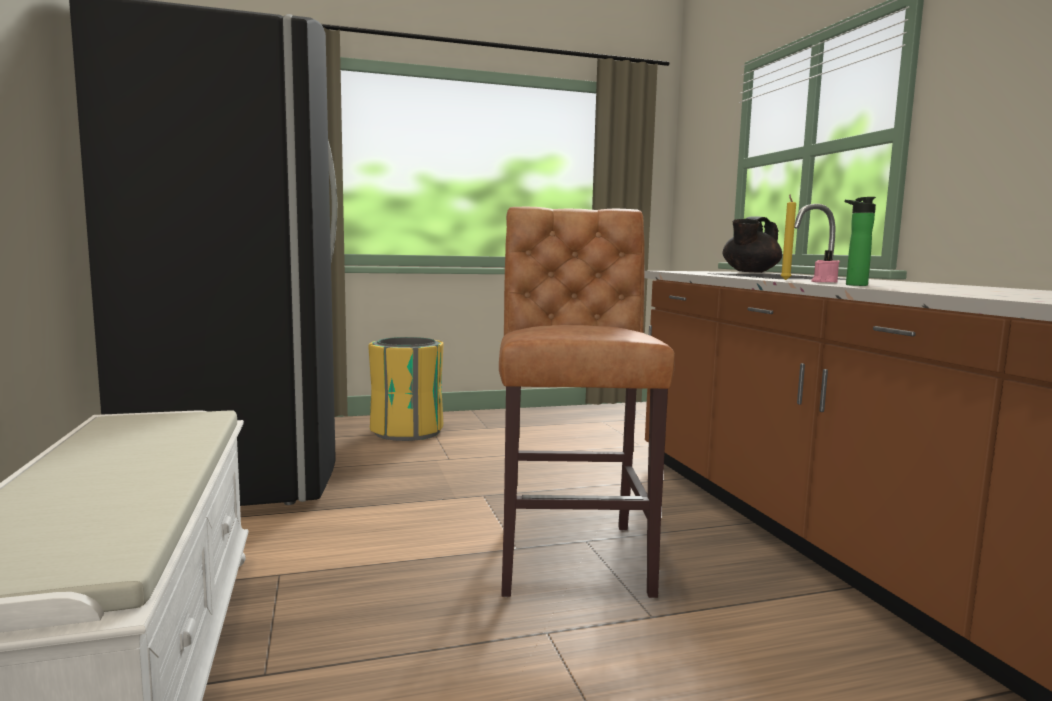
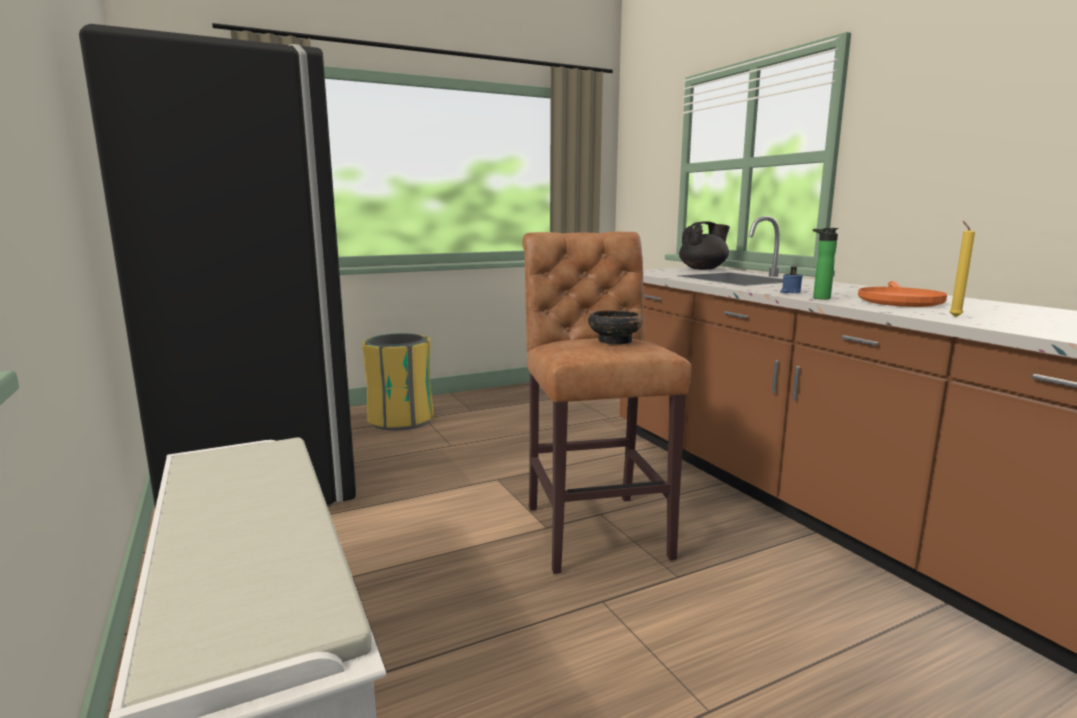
camera: 10 degrees left, 5 degrees up
(591, 325) = (614, 341): none -> bowl
(750, 272) = (703, 269): black teapot -> black teapot turned 150 degrees counterclockwise
(785, 280) = (756, 289): yellow candle -> yellow candle (954, 317)
(824, 282) = (790, 292): pink candle -> blue candle
(958, 289) = (898, 300): none -> orange frying pan

